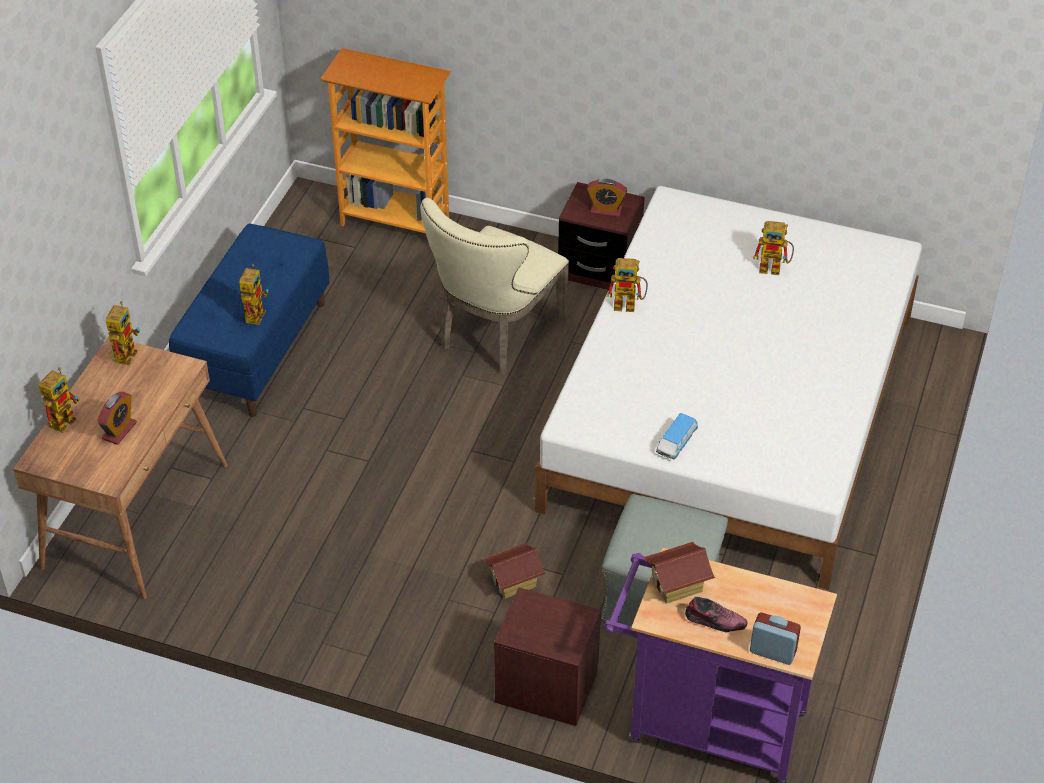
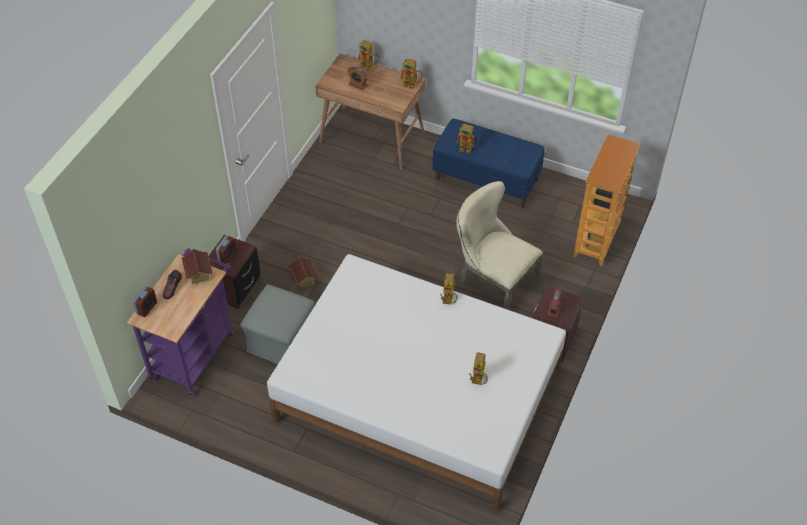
camera: 95 degrees right, 5 degrees up
(550, 628) = (227, 256): none -> alarm clock
(676, 443) = (331, 311): toy car -> none

